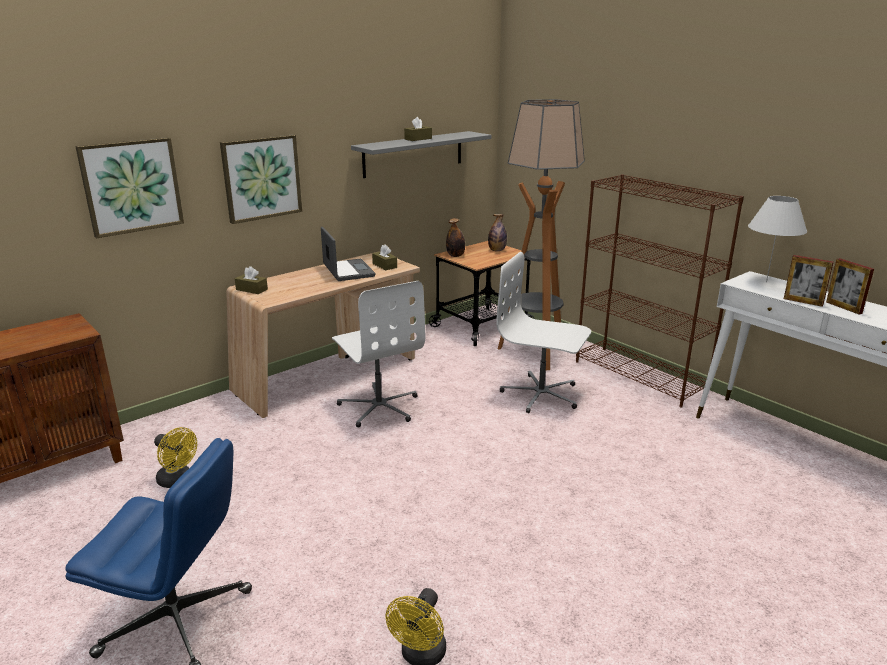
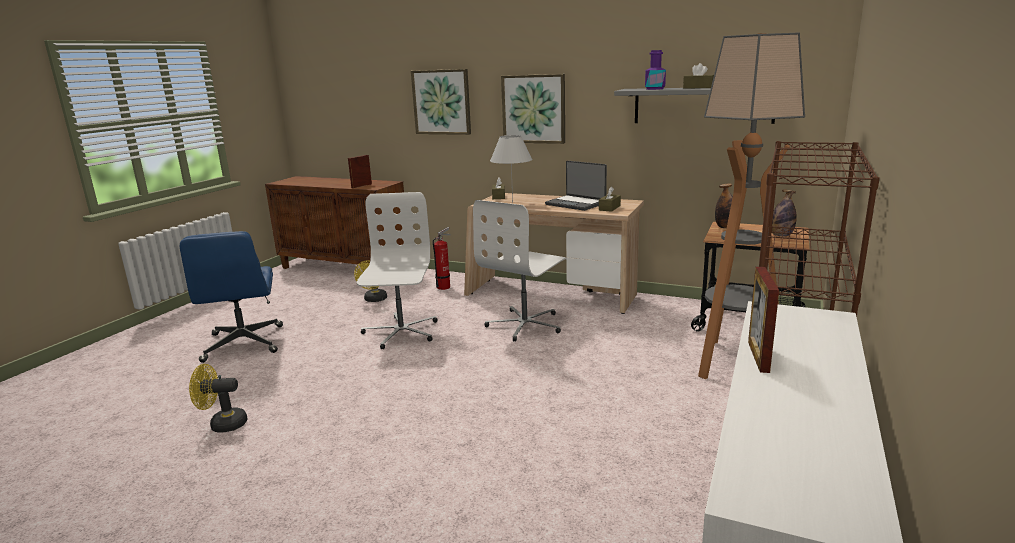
camera: 65 degrees right, 5 degrees down
(212, 424) = (445, 286): none -> fire extinguisher
(347, 271) = (576, 204): laptop -> laptop turned 90 degrees clockwise
(393, 144) = (654, 89): none -> purple bottle
(541, 395) = (639, 387): white office chair -> white office chair (400, 332)
(766, 282) = (816, 326): white table lamp -> white table lamp (512, 203)
(843, 307) = (787, 390): picture frame -> picture frame (361, 186)

